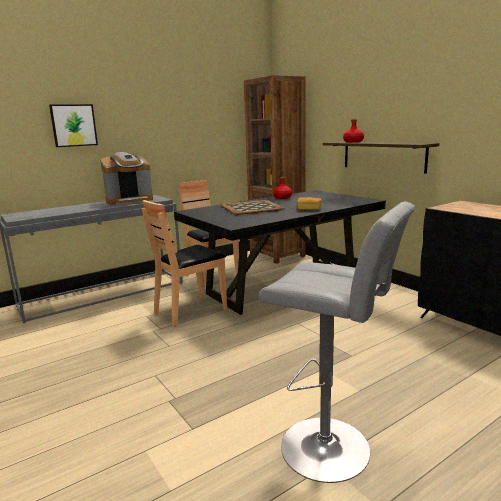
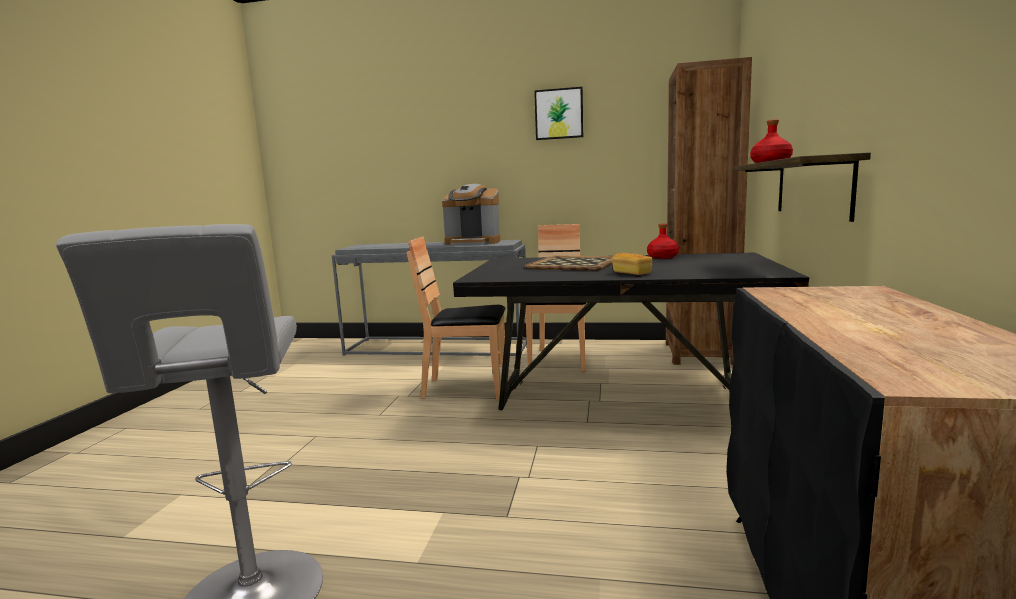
camera: 45 degrees right, 5 degrees down
(73, 125) = (436, 154): picture -> picture (559, 114)

